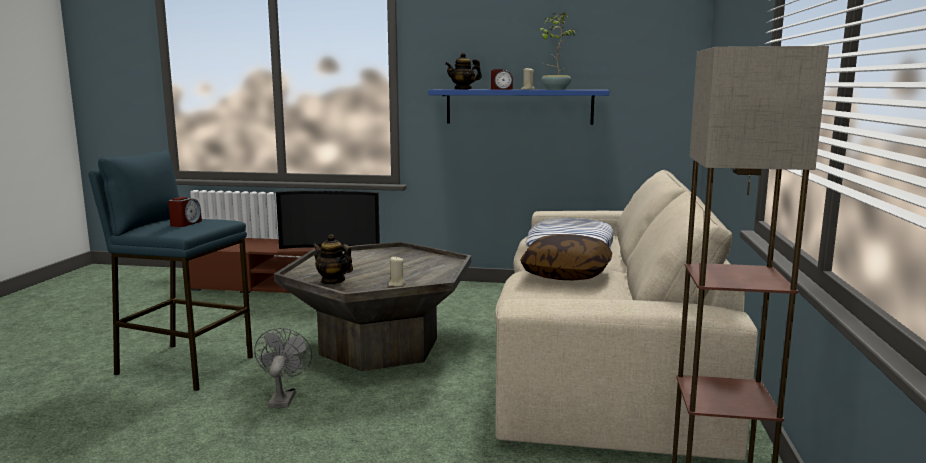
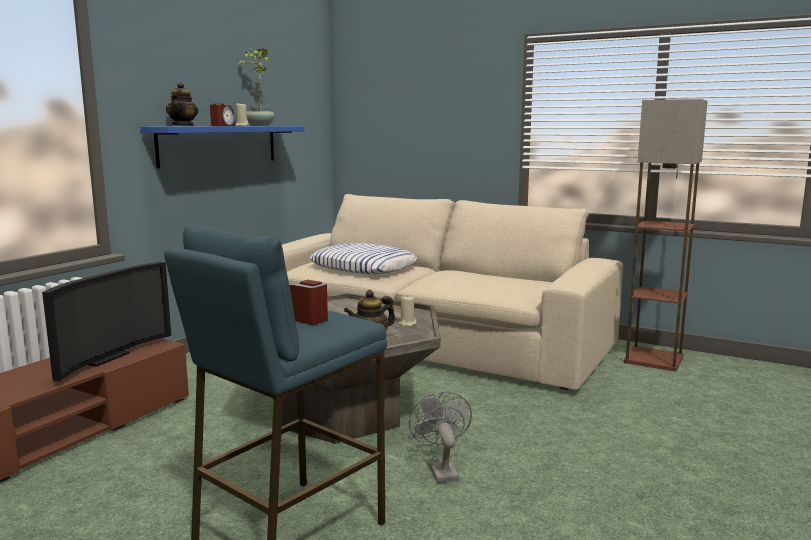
camera: 70 degrees left, 0 degrees up
(283, 398) = (441, 469): grey fan -> grey fan turned 60 degrees clockwise
(566, 274) = (452, 277): pillow -> none

